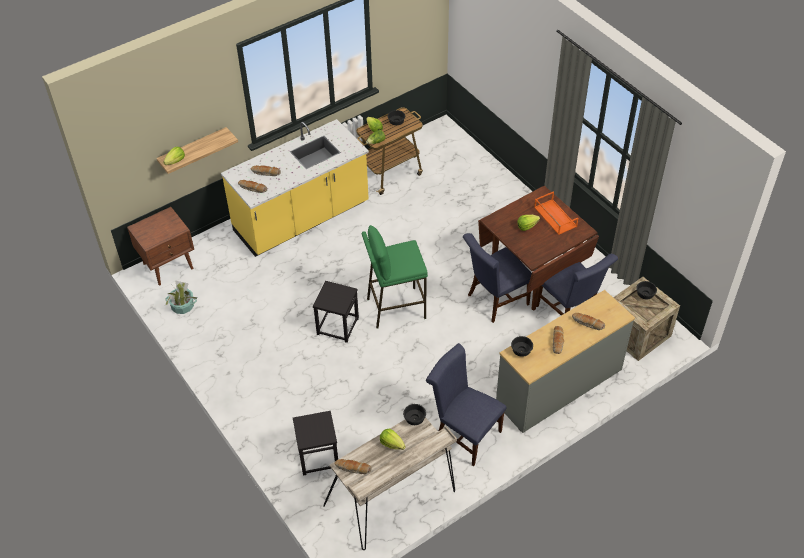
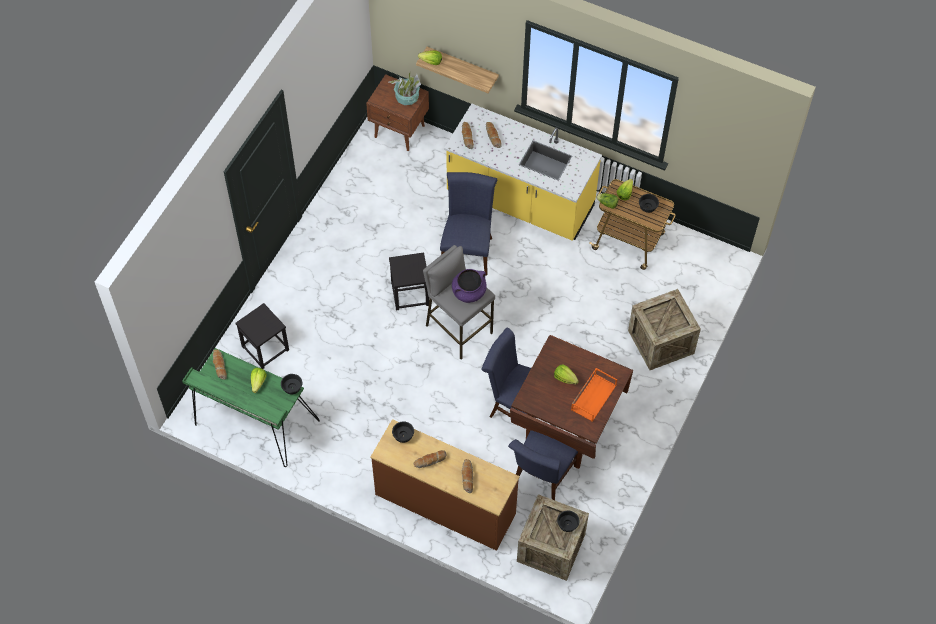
camera: 60 degrees right, 10 degrees up
(182, 306) = (362, 167): potted plant -> potted plant (407, 97)
(393, 499) = (253, 423): beige desk -> green desk
(395, 308) = (458, 329): green stool -> grey stool
(402, 253) = (469, 292): none -> purple cooking pot
(464, 434) = (349, 448): blue chair -> blue chair (467, 250)
(491, 192) = (661, 342): none -> crate
(559, 387) = (445, 505): grey dresser -> brown dresser

